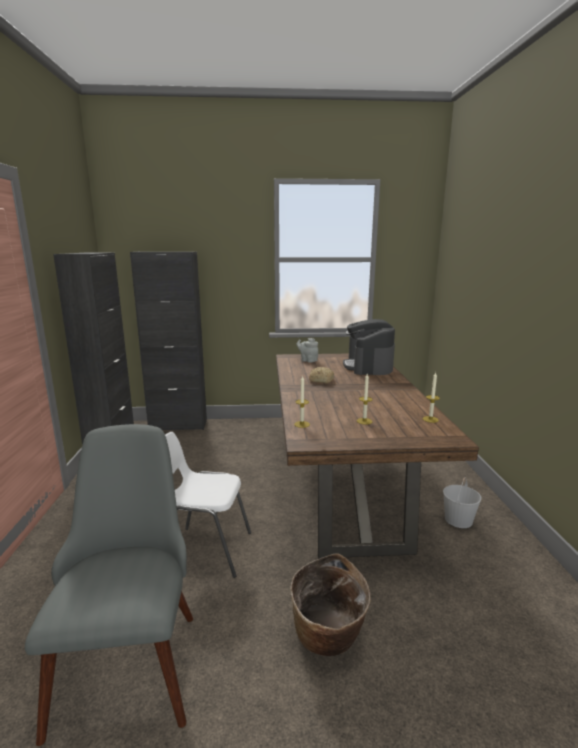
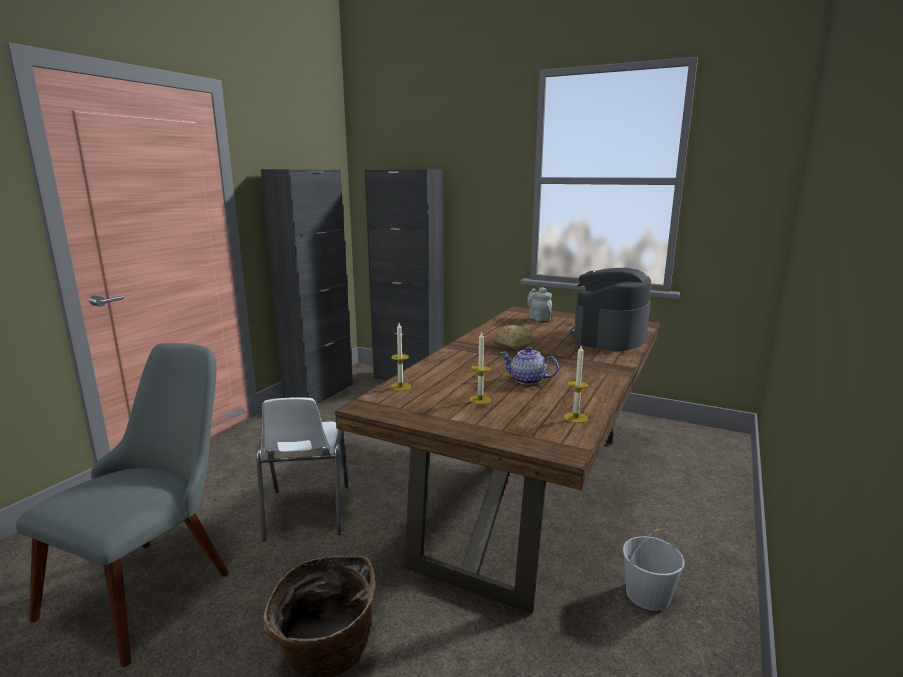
camera: 30 degrees right, 0 degrees up
(207, 549) = (306, 513): white chair -> white chair turned 135 degrees counterclockwise
(369, 403) = (527, 380): none -> teapot

